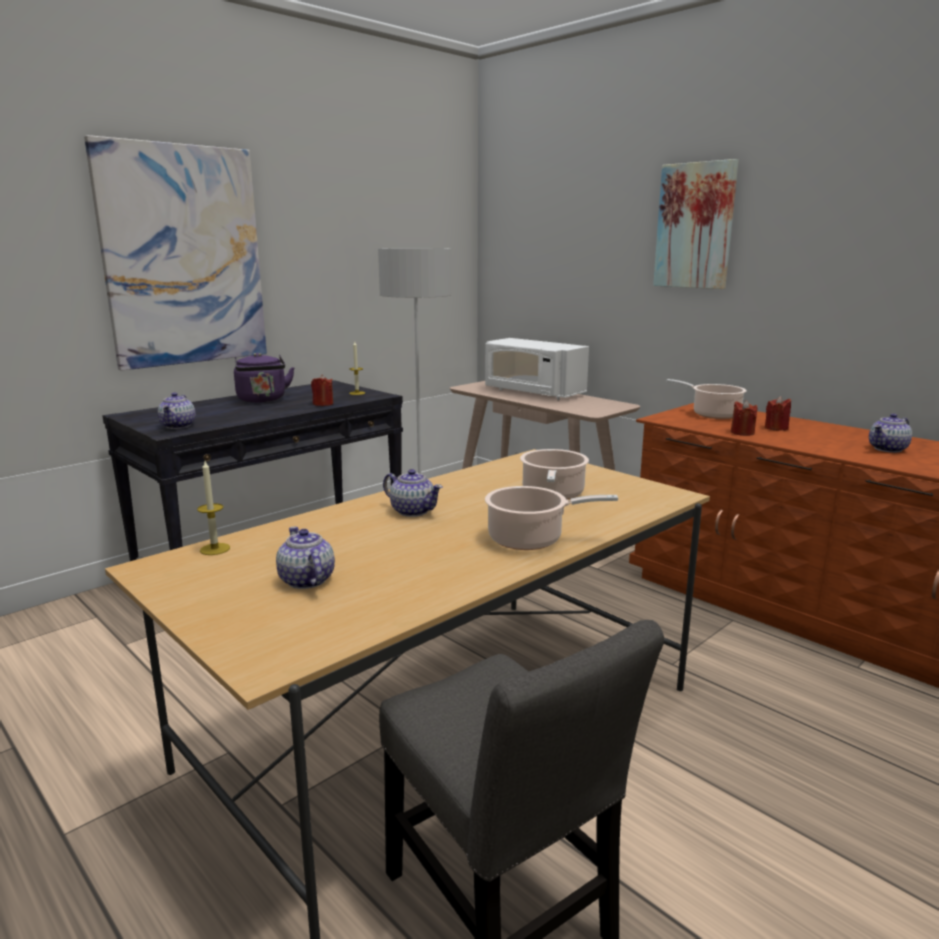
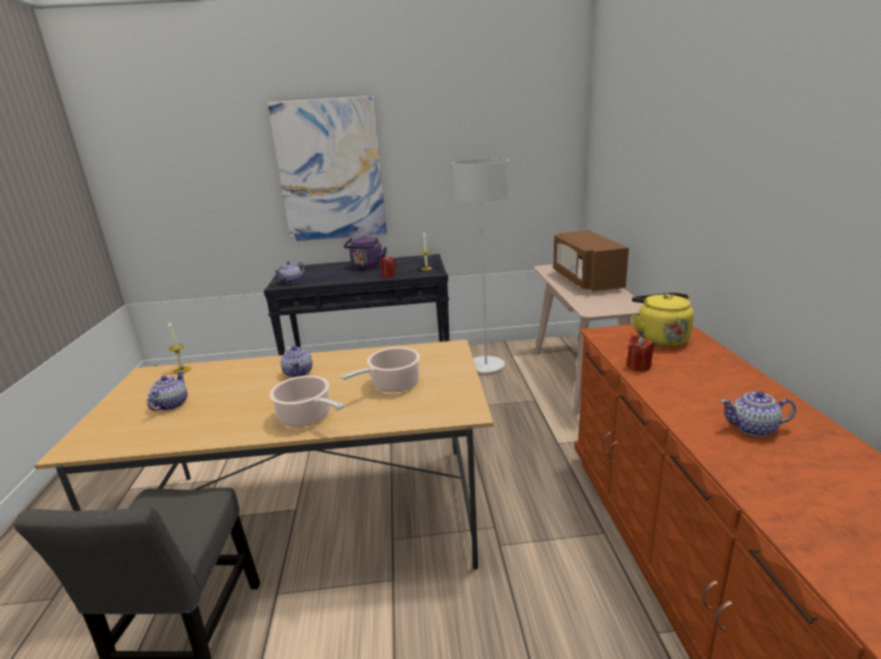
camera: 40 degrees right, 5 degrees up
(533, 392) = (586, 281): white microwave -> brown microwave
(695, 226) = (700, 143): picture -> none
(713, 414) = (660, 338): cooking pot -> yellow kettle
(776, 428) = (686, 369): red candle -> none

